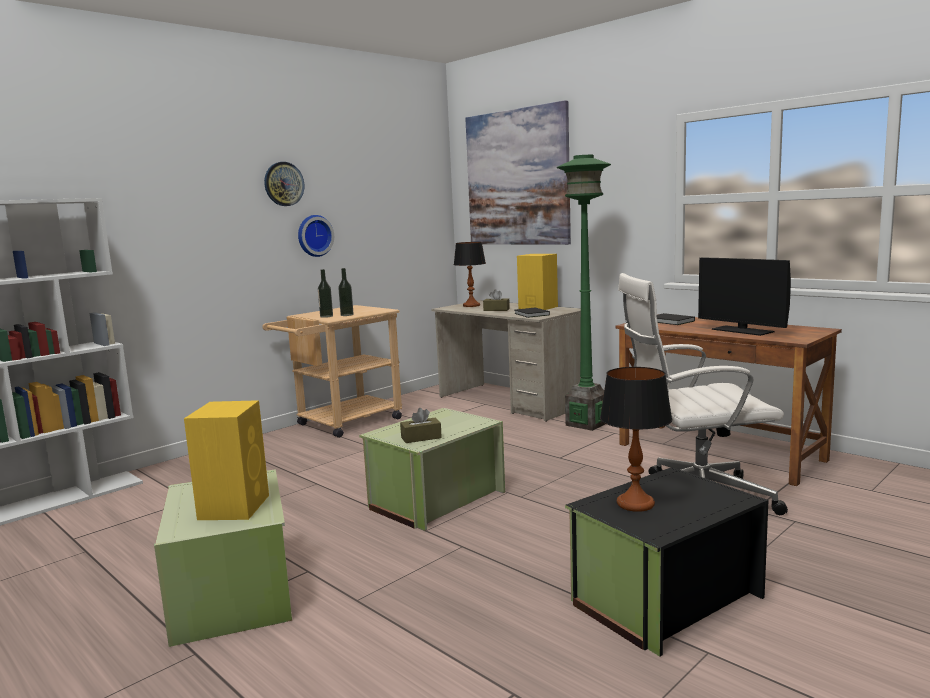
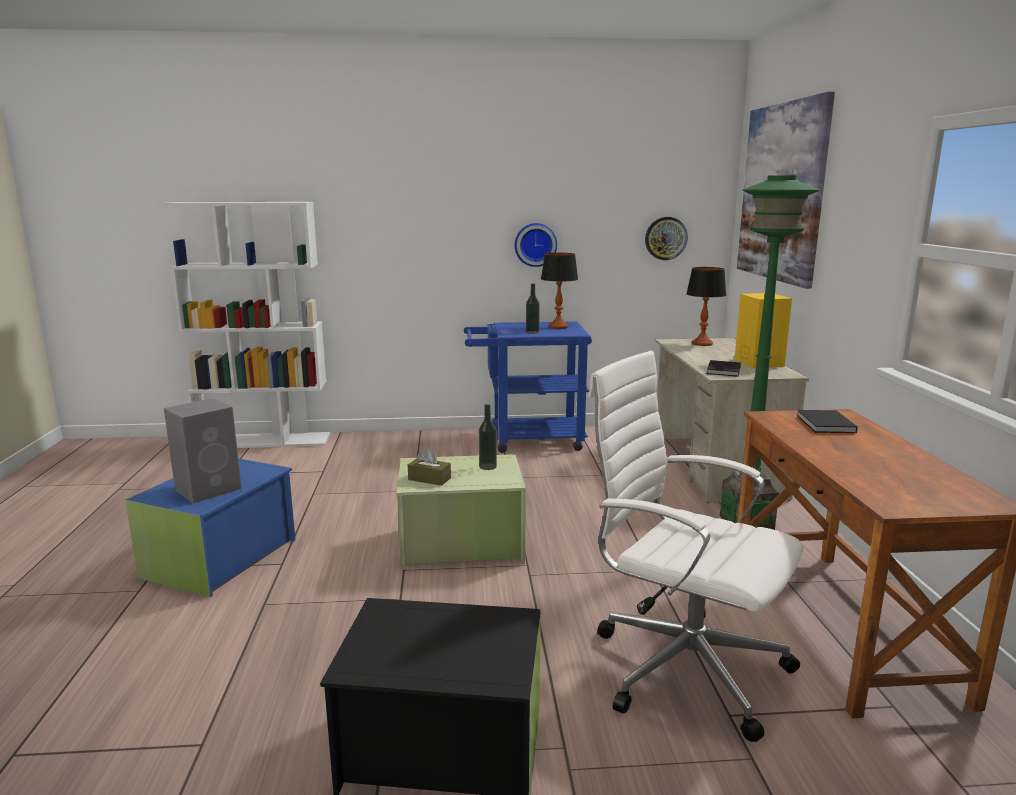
camera: 40 degrees right, 5 degrees up
(234, 593) = (223, 558): green storage box -> blue storage box
(235, 506) = (210, 489): yellow speaker -> grey speaker
(283, 184) = (505, 190): wall clock -> wall clock (665, 238)
(326, 316) = (514, 330): bottle -> bottle (487, 466)
(342, 424) = (527, 440): beige cart -> blue cart
(496, 310) = (708, 355): brown tissue box -> none
(636, 504) = (413, 629): table lamp -> table lamp (558, 327)
(742, 330) = (868, 467): monitor -> none

